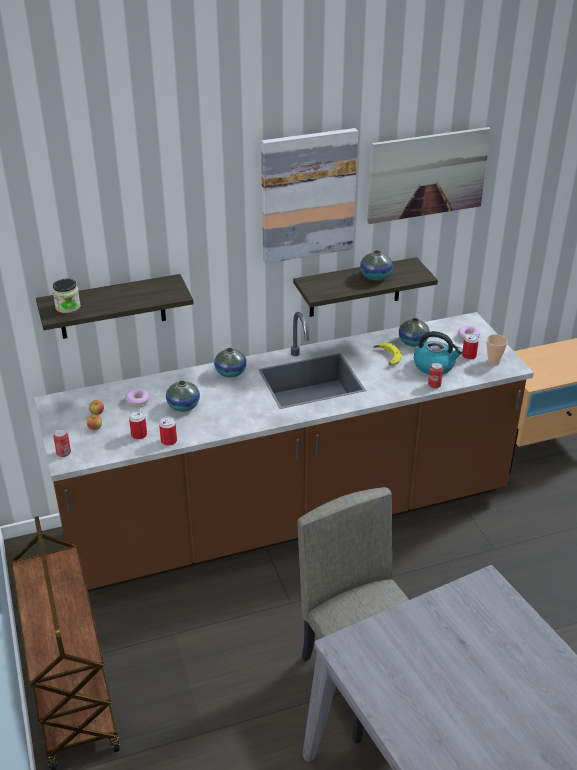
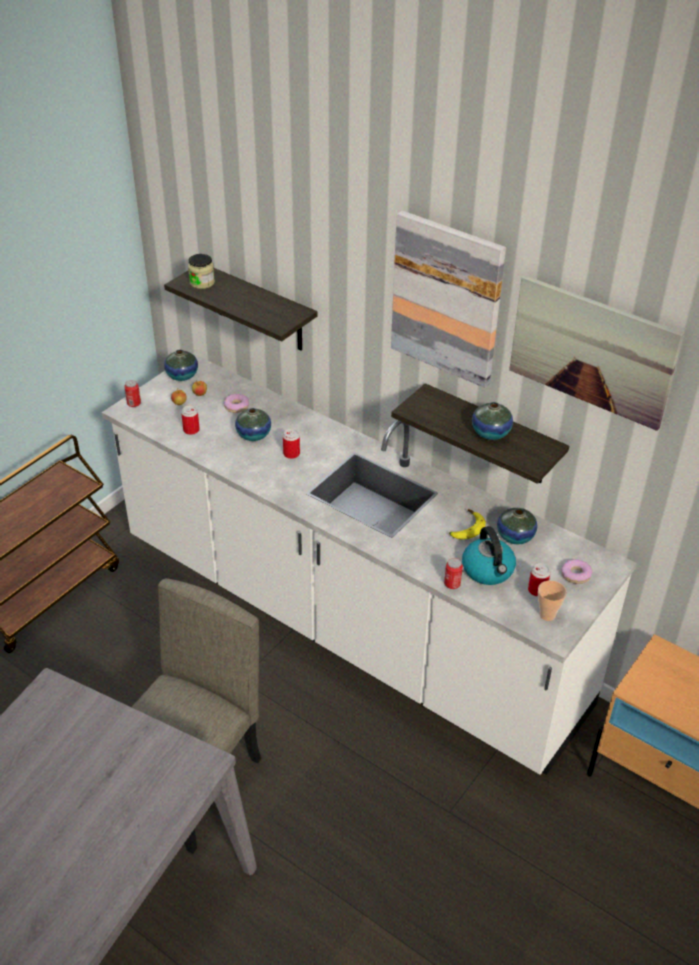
camera: 55 degrees right, 5 degrees up
(169, 441) = (198, 450): can -> can (291, 454)
(230, 372) = (330, 438): vase -> vase (182, 375)
(288, 518) = (347, 623): brown counter -> white counter

